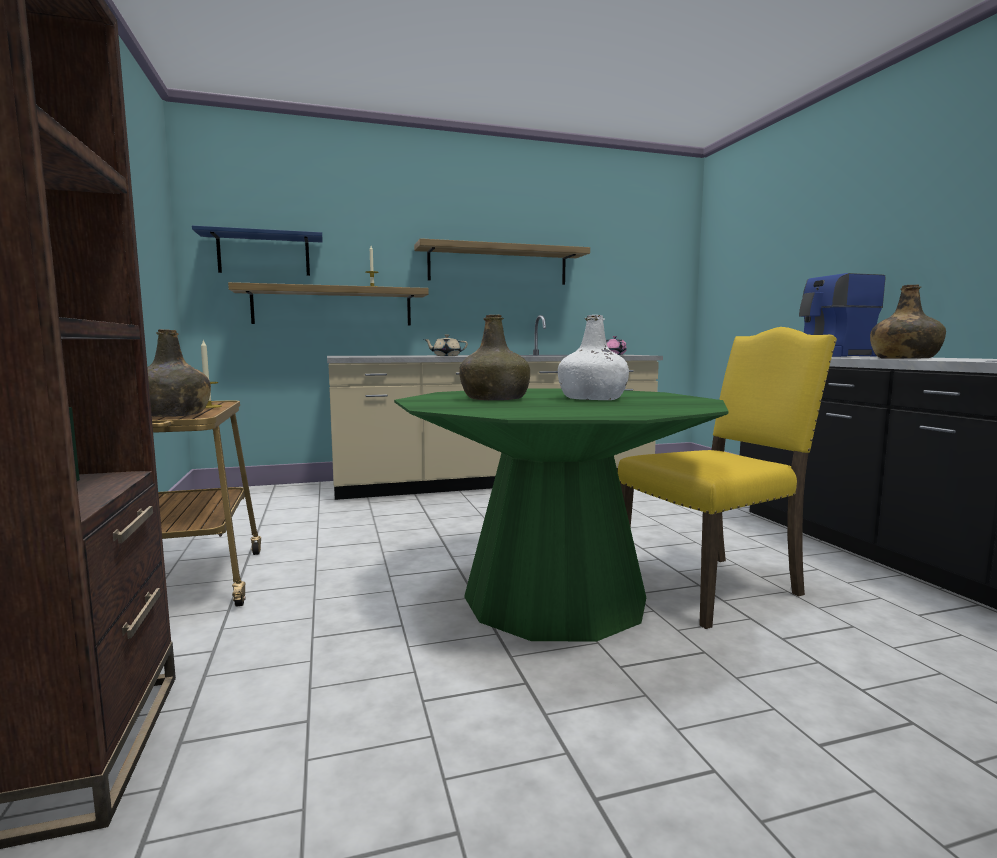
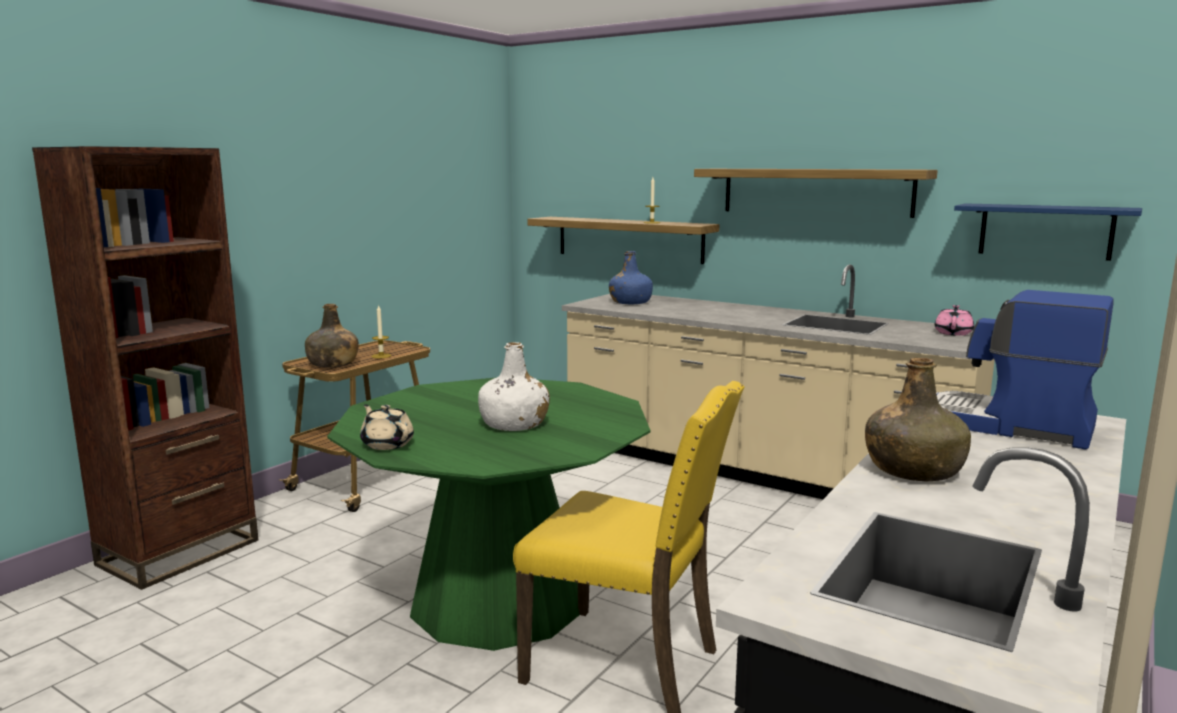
camera: 50 degrees right, 5 degrees up
(264, 255) = (573, 185): blue shelf -> blue shelf (1045, 231)
(374, 356) = (630, 302): none -> blue bottle
(446, 356) = (686, 313): beige teapot -> beige teapot (387, 444)
(495, 399) = (461, 403): green bottle -> none

